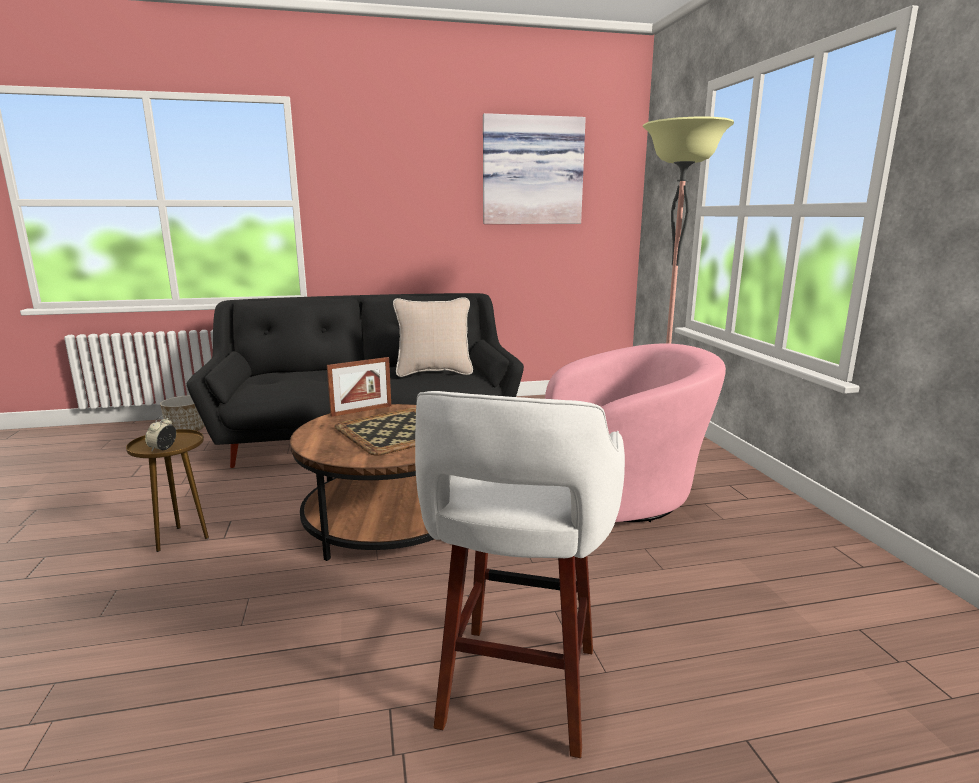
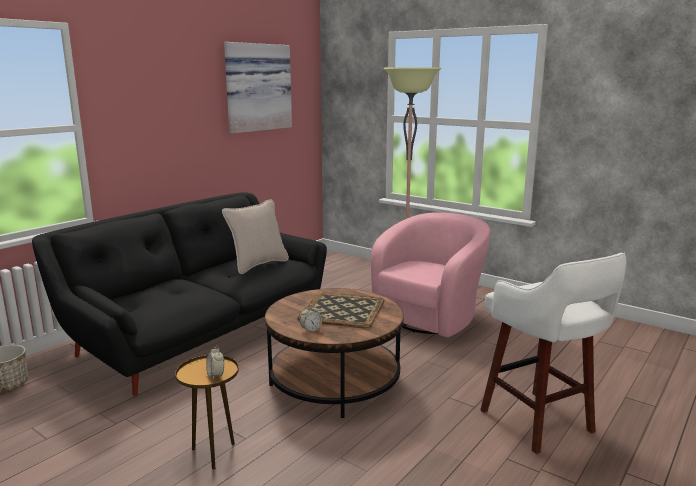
camera: 40 degrees left, 0 degrees up
(323, 439) = (311, 330): none -> alarm clock
(361, 411) = (284, 305): picture frame -> none

